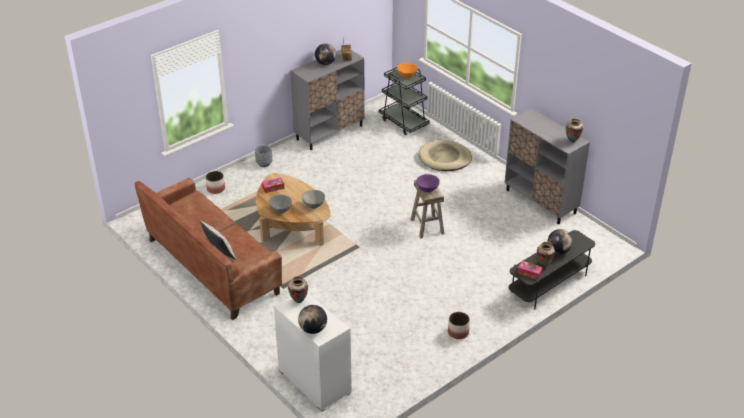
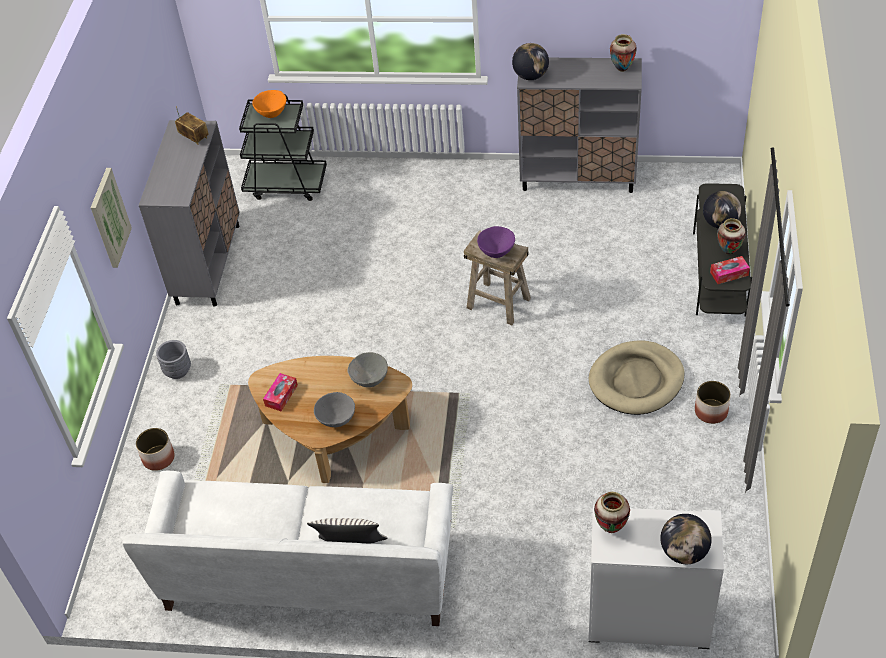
camera: 40 degrees left, 10 degrees up
(212, 266) = (309, 574): brown sofa -> white sofa
(261, 62) = (109, 218): none -> picture
(325, 63) = (175, 162): globe -> globe (530, 76)
(444, 158) = (400, 199): beige dog bed -> beige dog bed (636, 380)

